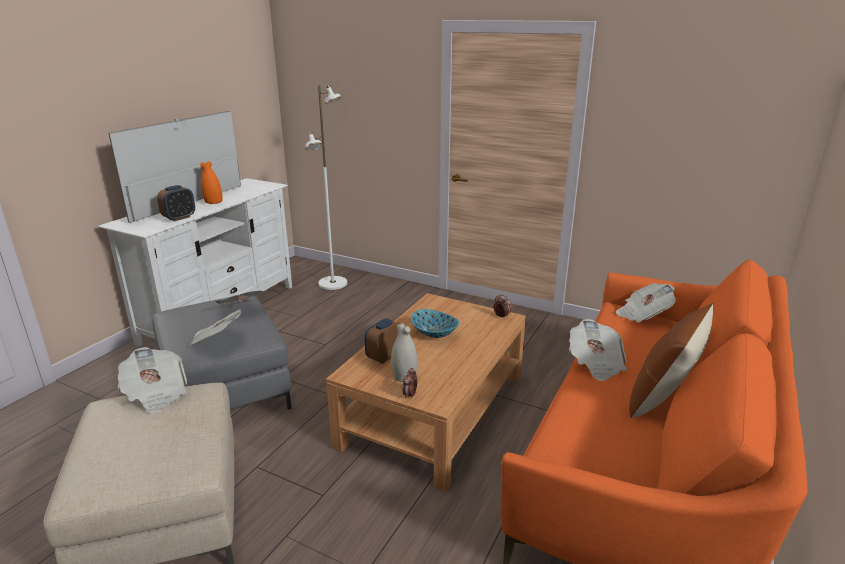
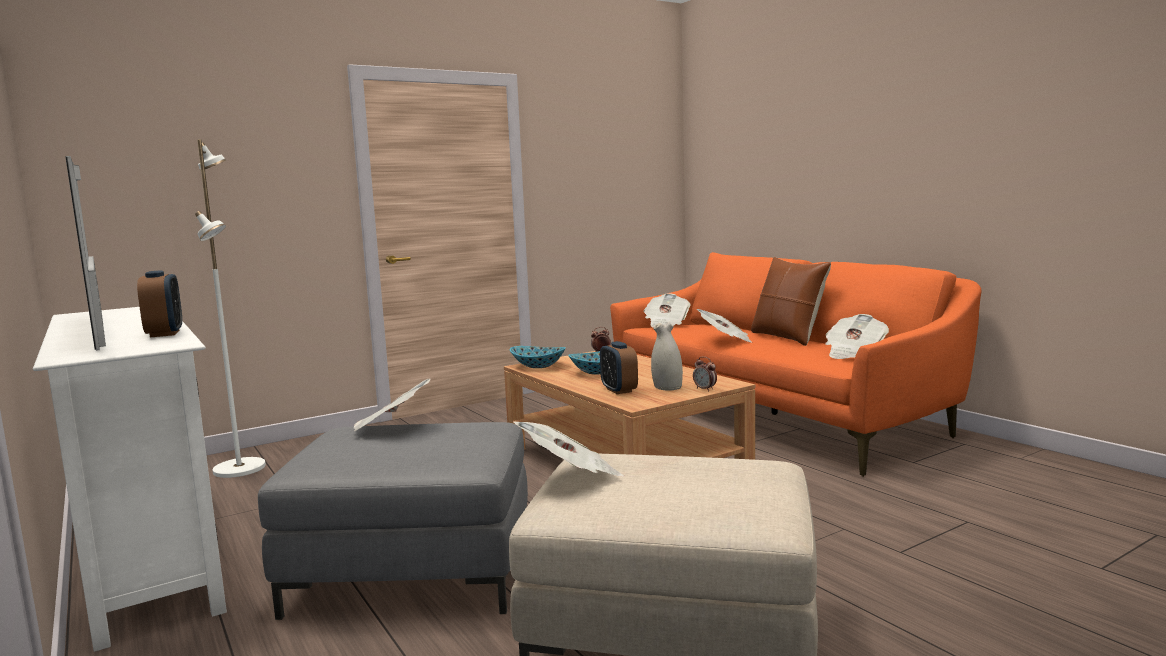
camera: 60 degrees left, 15 degrees down
(213, 202) = (135, 323): orange vase -> none
(217, 340) = (464, 442): newspaper -> newspaper (853, 353)
(436, 305) = (538, 366): none -> bowl

